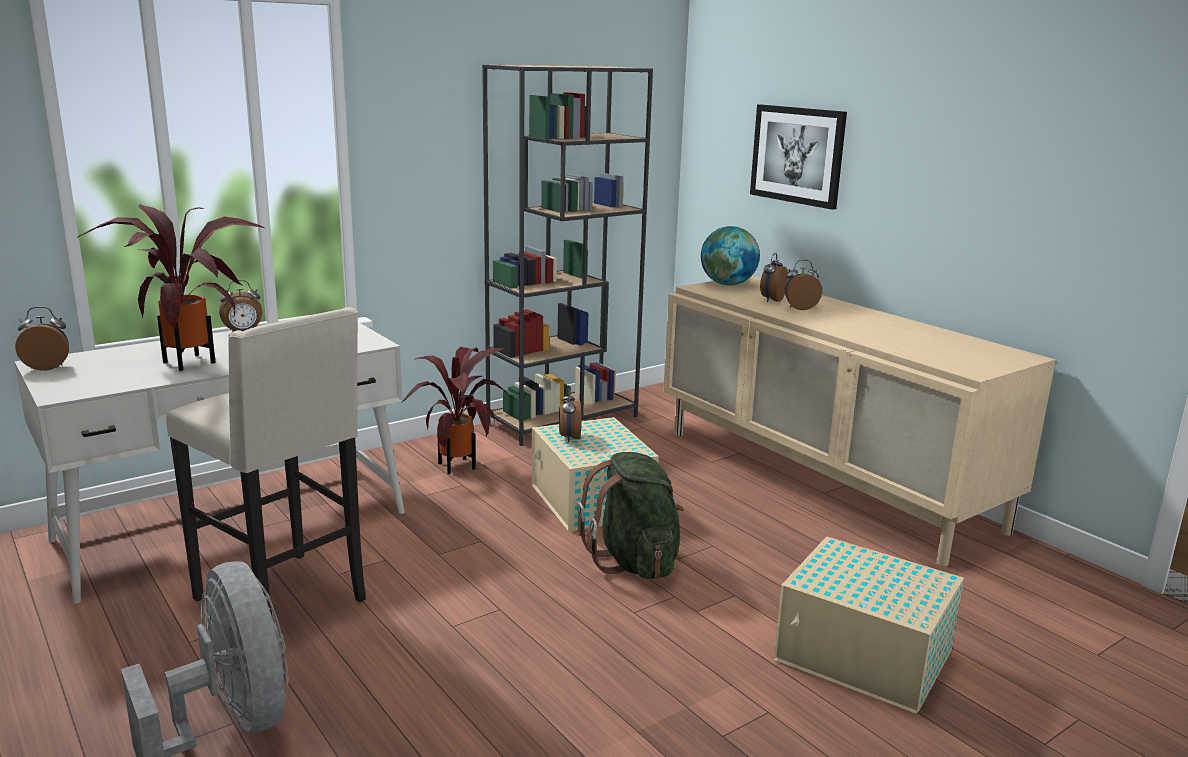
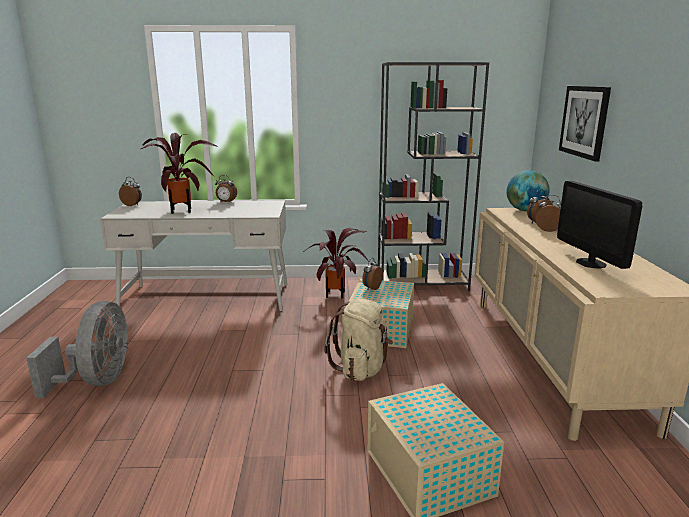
camera: 35 degrees right, 0 degrees up
(285, 600) = (184, 335): beige stool -> none
(634, 562) = (361, 368): green backpack -> beige backpack
(910, 343) = (591, 263): none -> monitor

